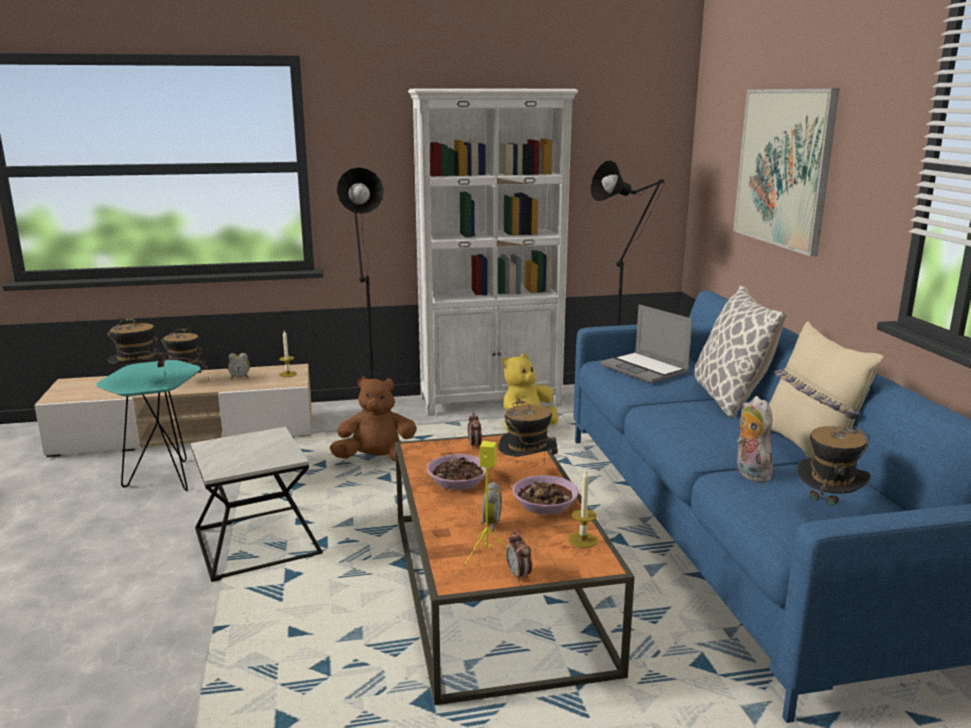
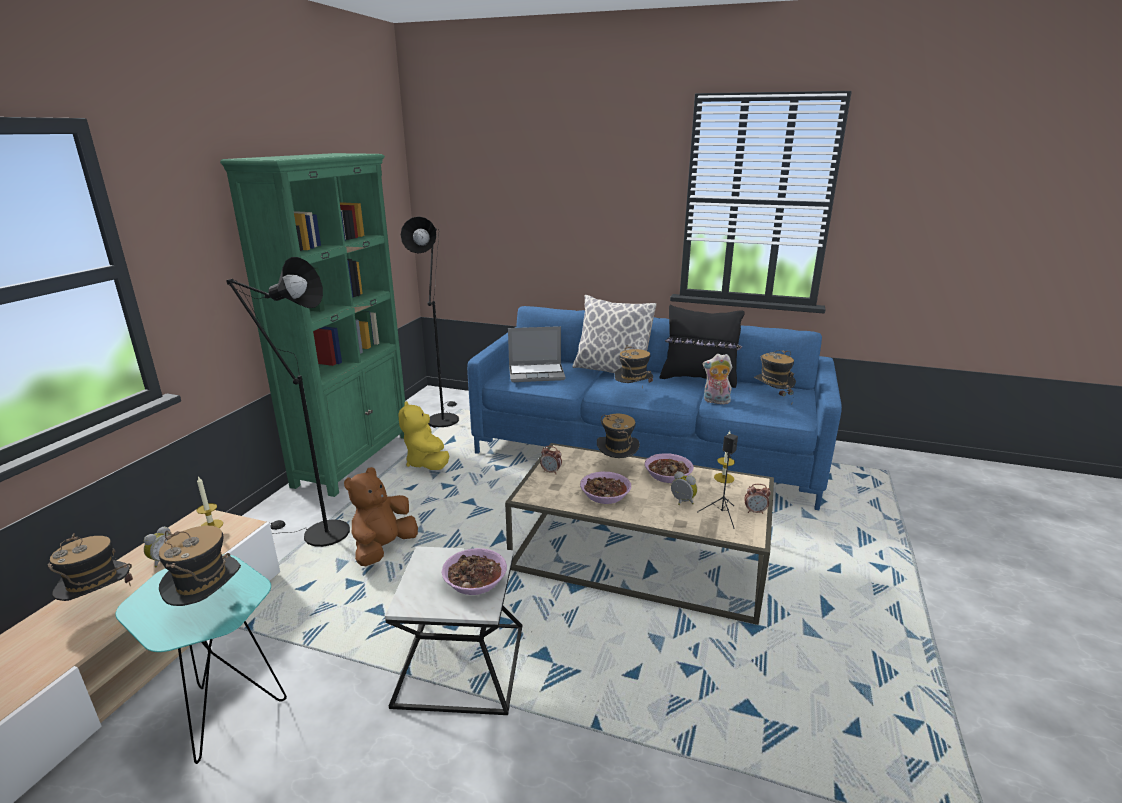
camera: 60 degrees left, 5 degrees up
(252, 458) = (474, 581): none -> bowl
(486, 554) = (722, 515): yellow speaker -> black speaker
(491, 401) = (354, 459): white bookcase -> green bookcase
(496, 588) = (640, 555): orange coffee table -> beige coffee table
(673, 423) = (633, 395): none -> hat
(783, 168) = (544, 208): picture -> none
(808, 449) = (699, 379): beige pillow -> black pillow

